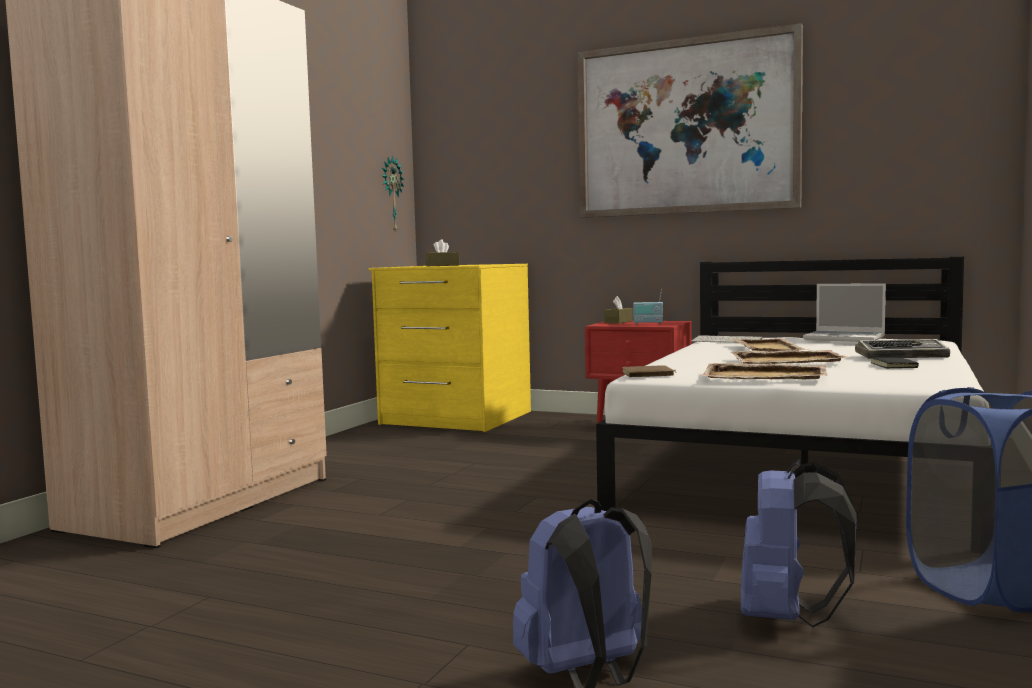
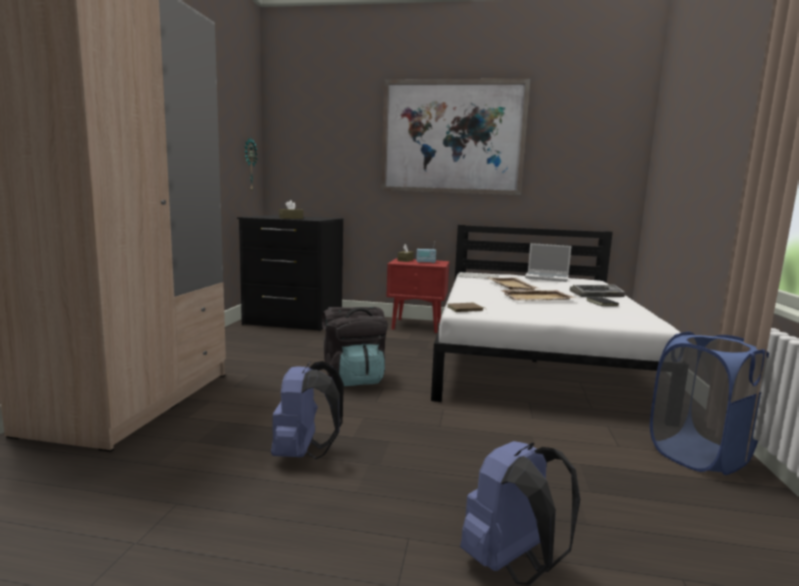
camera: 15 degrees left, 5 degrees up
(455, 418) = (293, 319): yellow dresser -> black dresser
(500, 486) = (354, 379): none -> black backpack
(765, 376) = (541, 313): beige tray -> none
(786, 618) = (602, 490): blue backpack -> blue backpack (304, 453)

